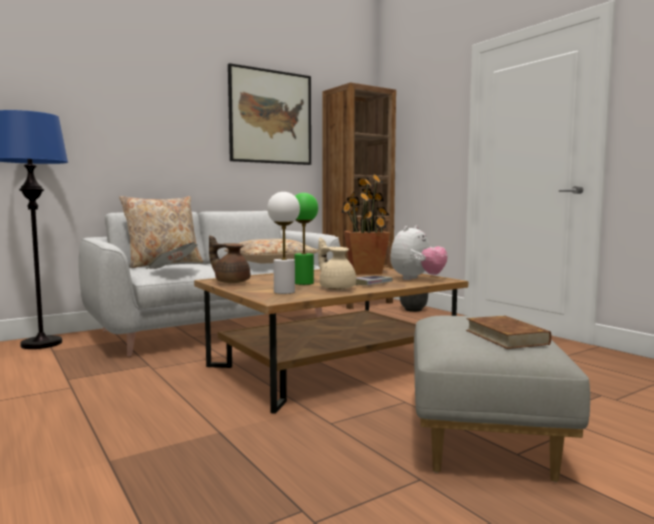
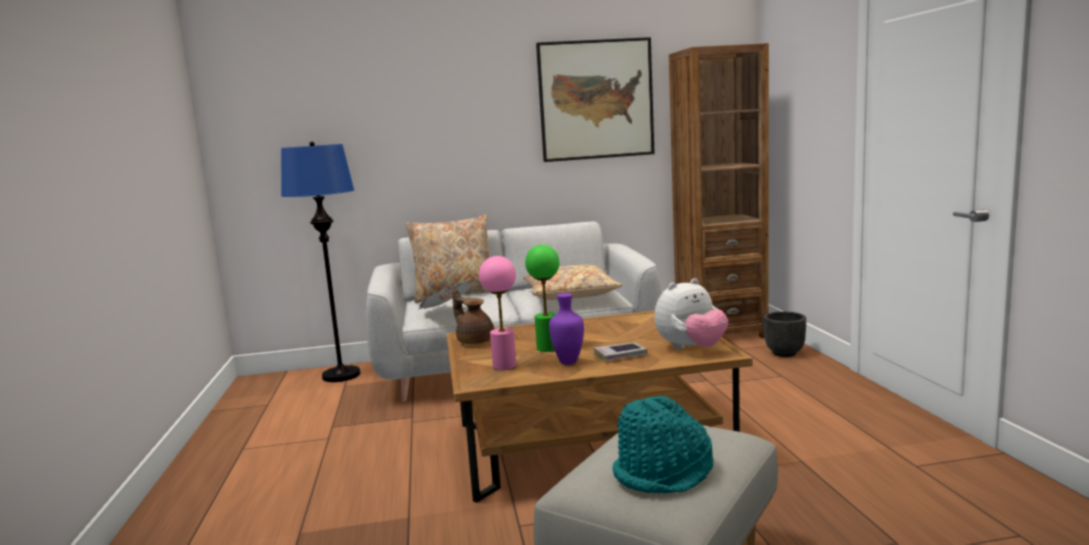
camera: 25 degrees right, 5 degrees up
(284, 292) = (505, 366): white table lamp -> pink table lamp
(336, 288) = (569, 362): beige teapot -> purple vase
(365, 272) = (649, 327): potted plant -> none
(506, 337) = (664, 474): brown book -> turquoise hat

